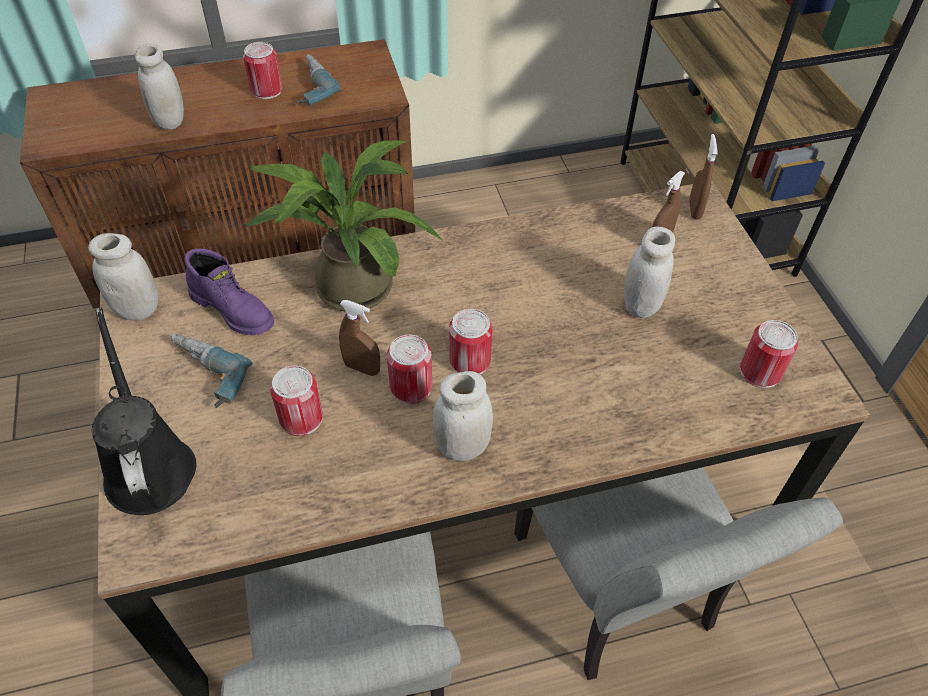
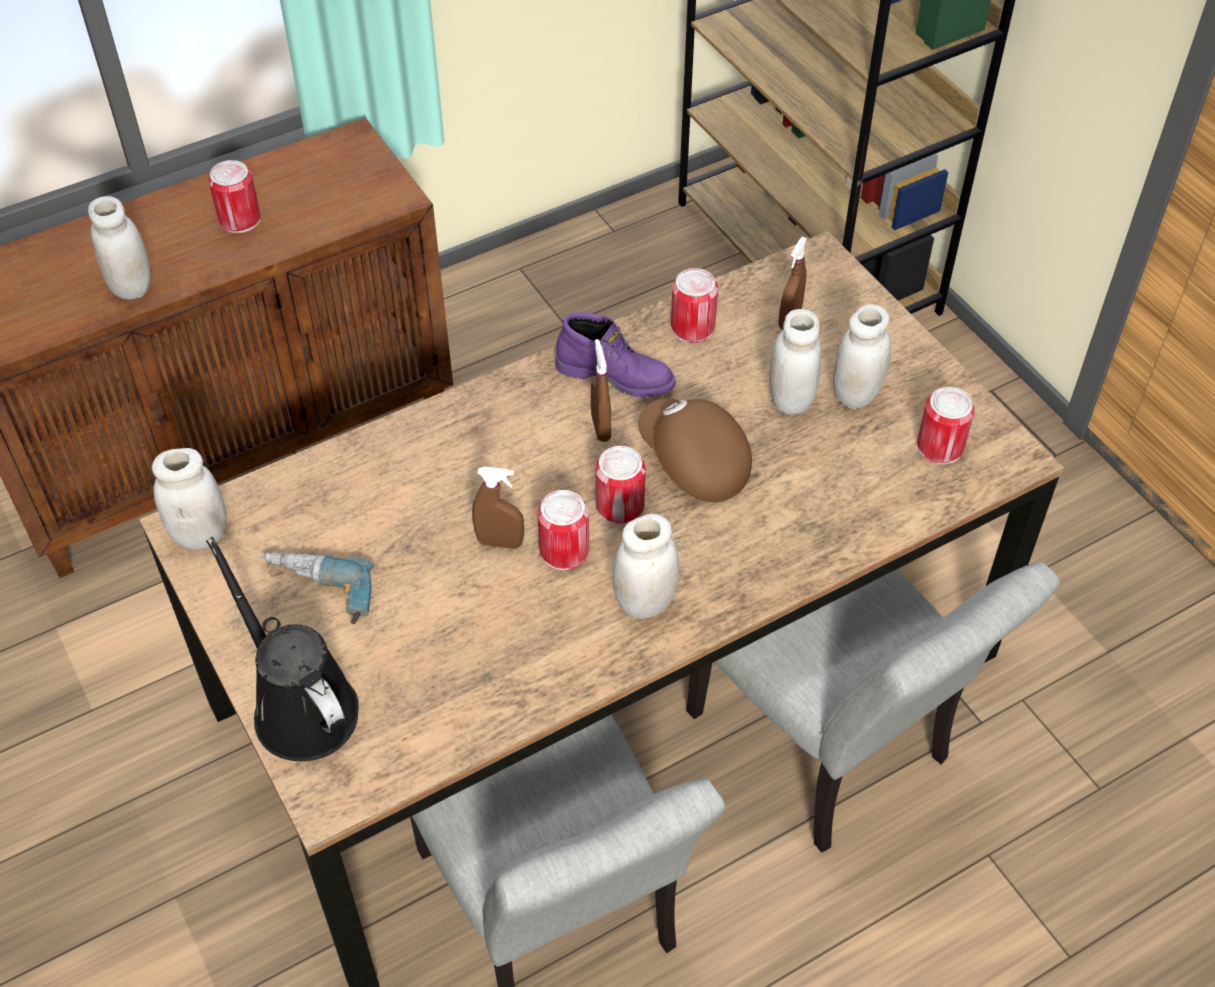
camera: 15 degrees left, 0 degrees up
(234, 309) = (319, 509): purple boot -> purple boot (616, 375)
(301, 418) = (453, 614): can -> can (692, 327)
(309, 87) = (294, 204): power drill -> none
(348, 282) = (443, 446): potted plant -> none
(542, 338) = (693, 462): none -> brown cap
(694, 210) = (819, 272): brown spray bottle -> brown spray bottle (601, 428)
(698, 312) = (856, 394): none -> white jar

